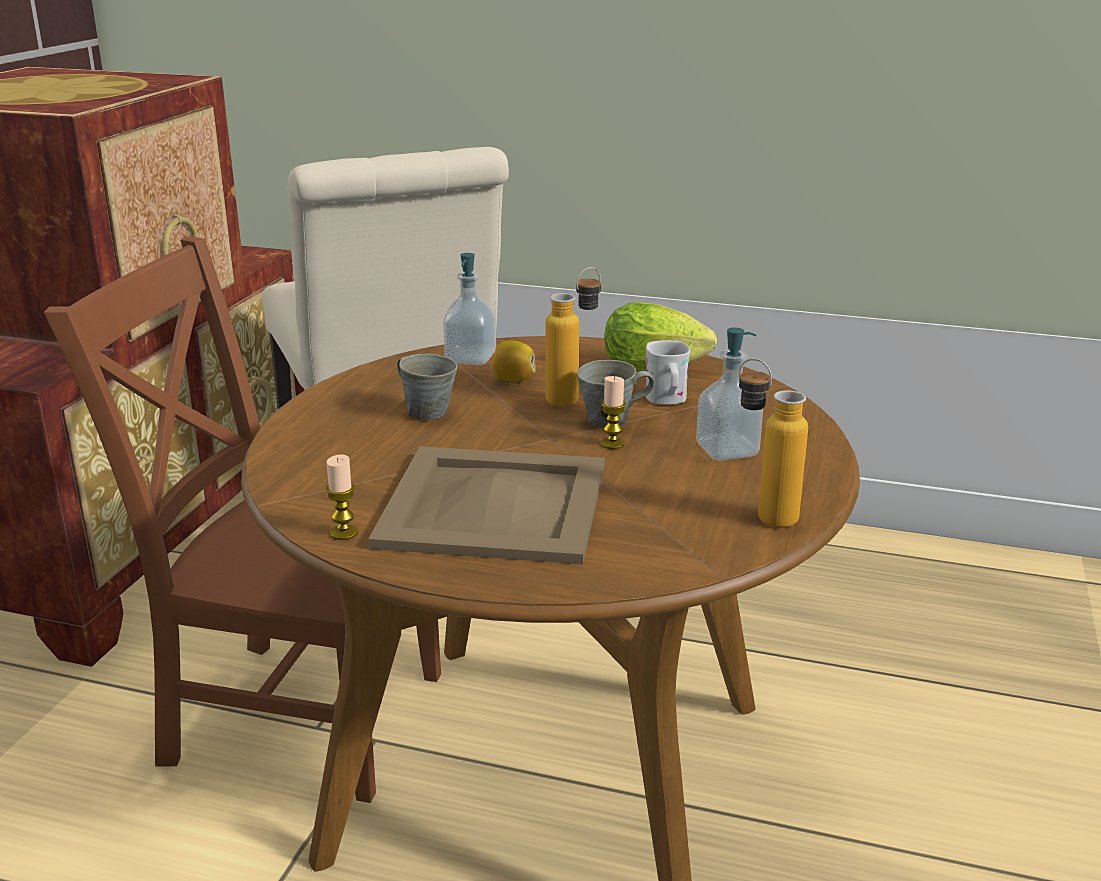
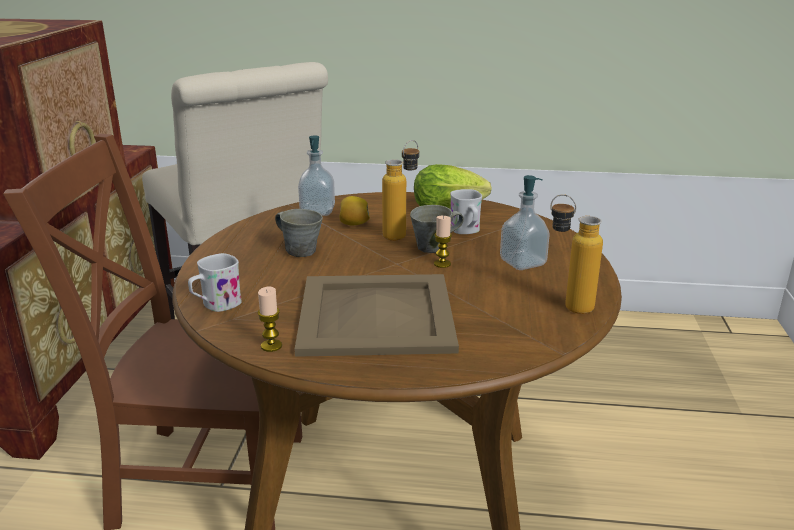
camera: 10 degrees left, 0 degrees up
(292, 475) = (216, 305): none -> white mug

